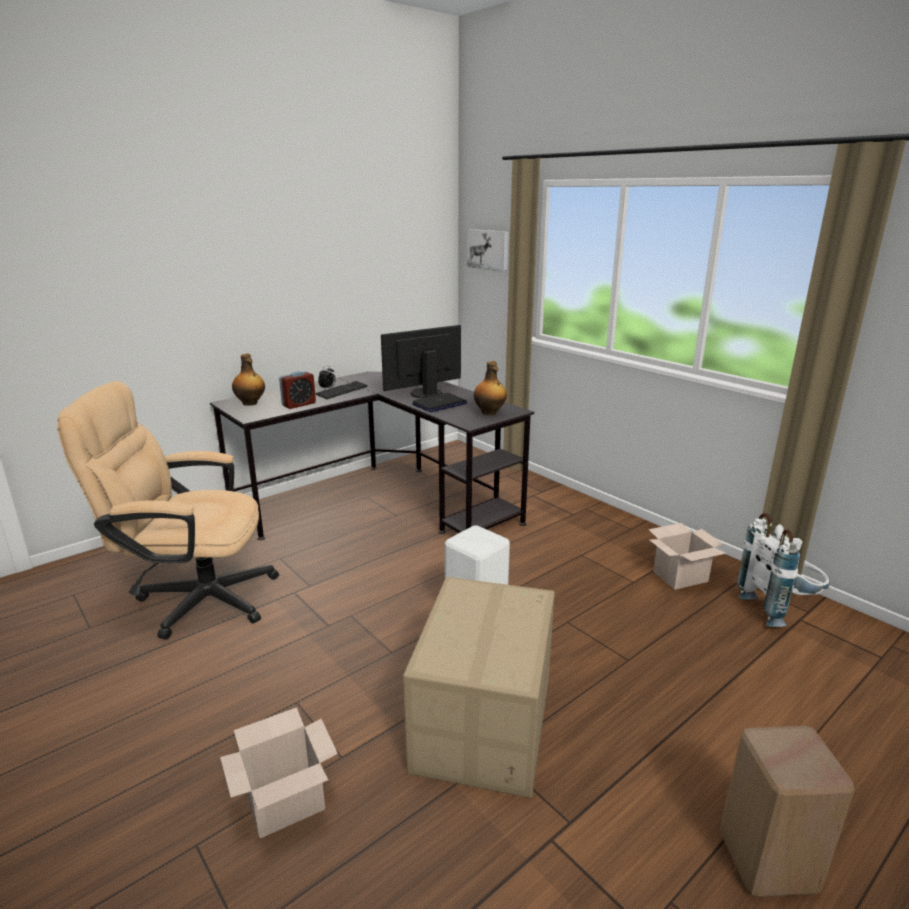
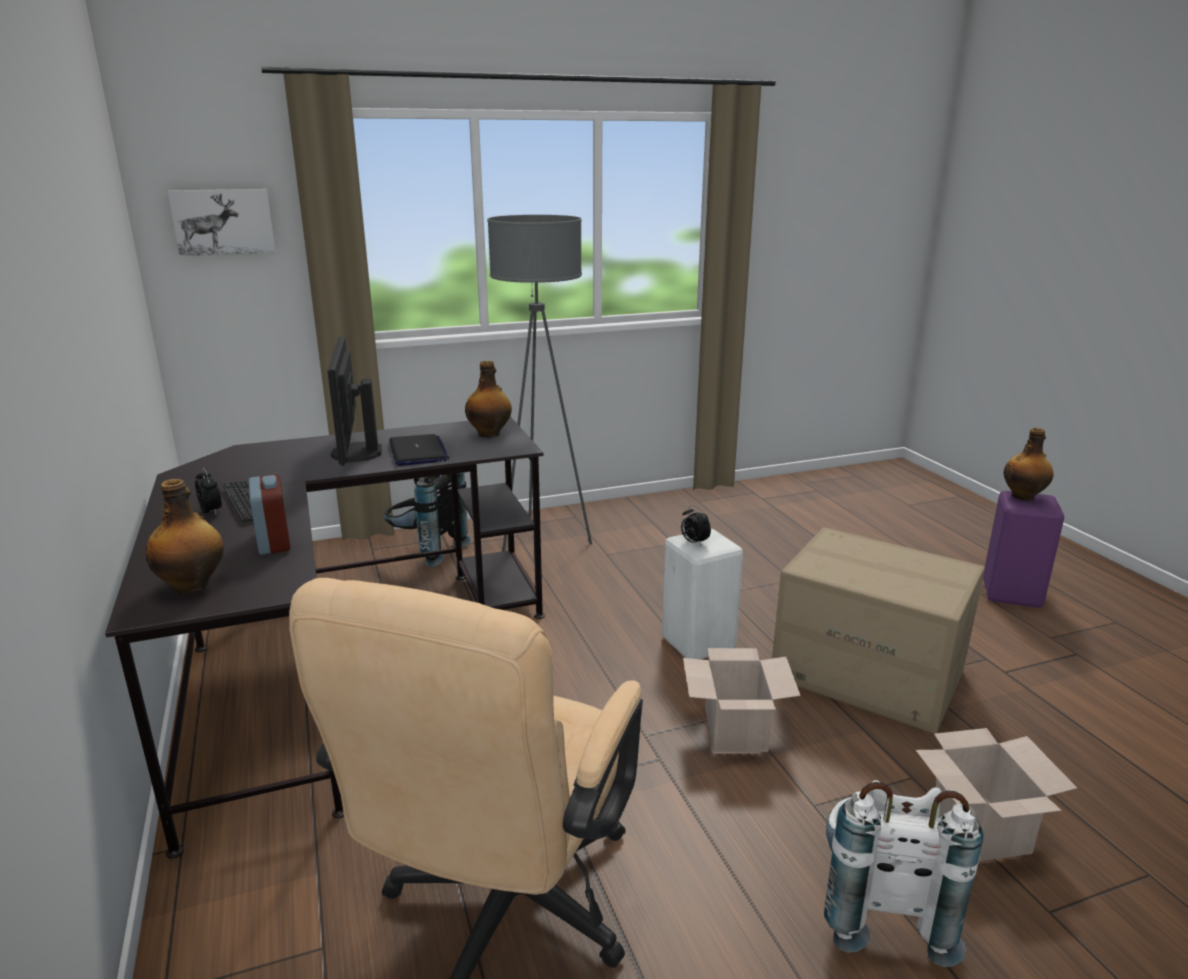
camera: 70 degrees left, 0 degrees up
(472, 535) = (694, 542): none -> alarm clock
(520, 490) = (426, 550): none -> black backpack
(578, 524) = (542, 539): none -> grey floor lamp
(680, 576) = (676, 520): cardboard box -> cardboard box (733, 729)
(764, 860) = (1010, 594): beige stool -> purple stool
(779, 608) = (745, 500): white backpack -> white backpack (880, 908)
(803, 745) = (1023, 496): none -> bottle

